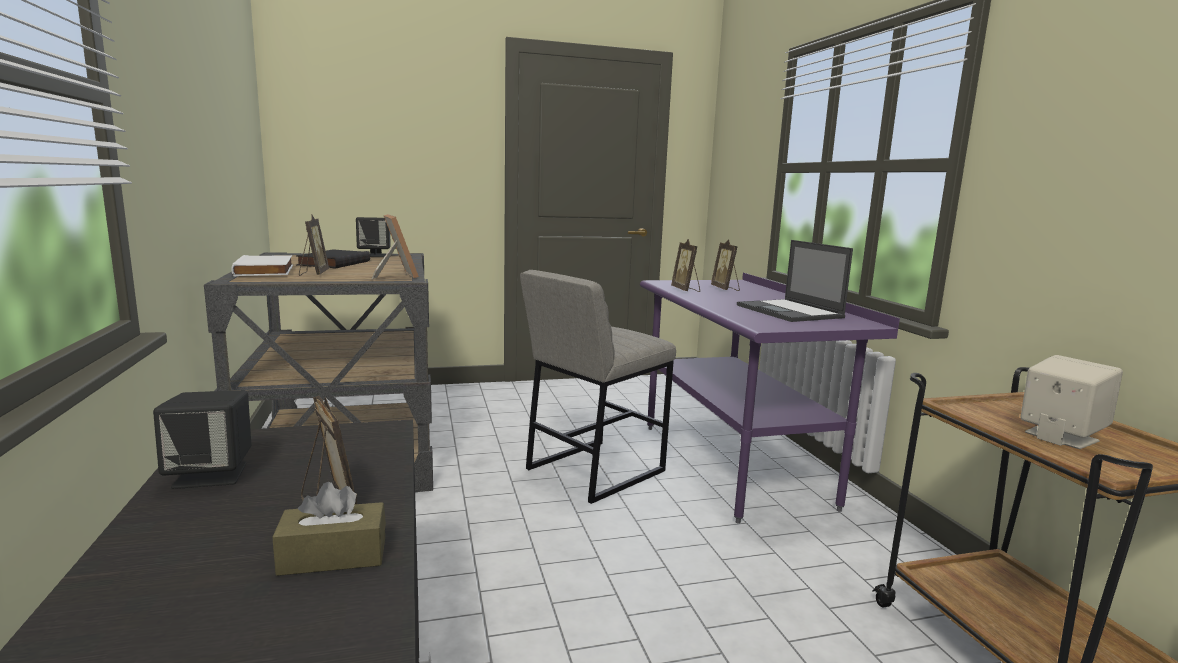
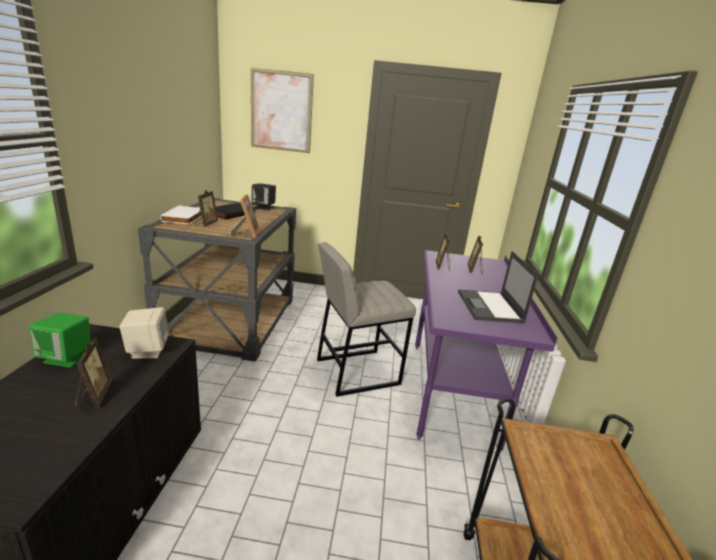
camera: 20 degrees right, 10 degrees up
(212, 475) = (67, 358): black speaker -> green speaker
(333, 556) = (62, 434): brown tissue box -> none
(368, 114) = (281, 111): none -> picture
(1059, 436) = (577, 492): beige speaker -> beige speaker (147, 350)

